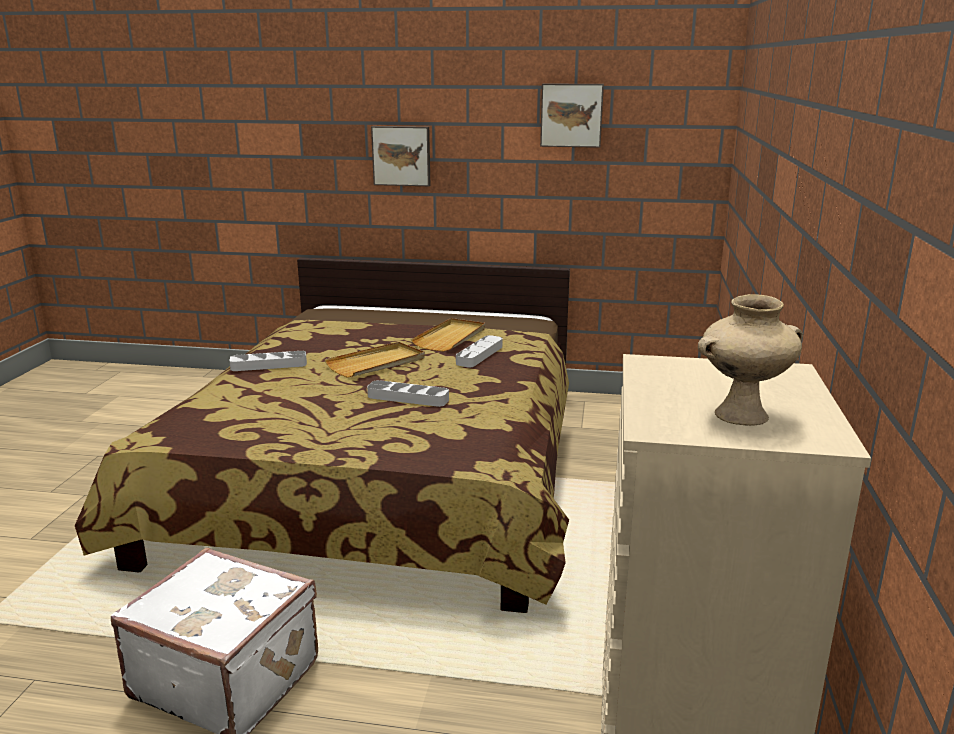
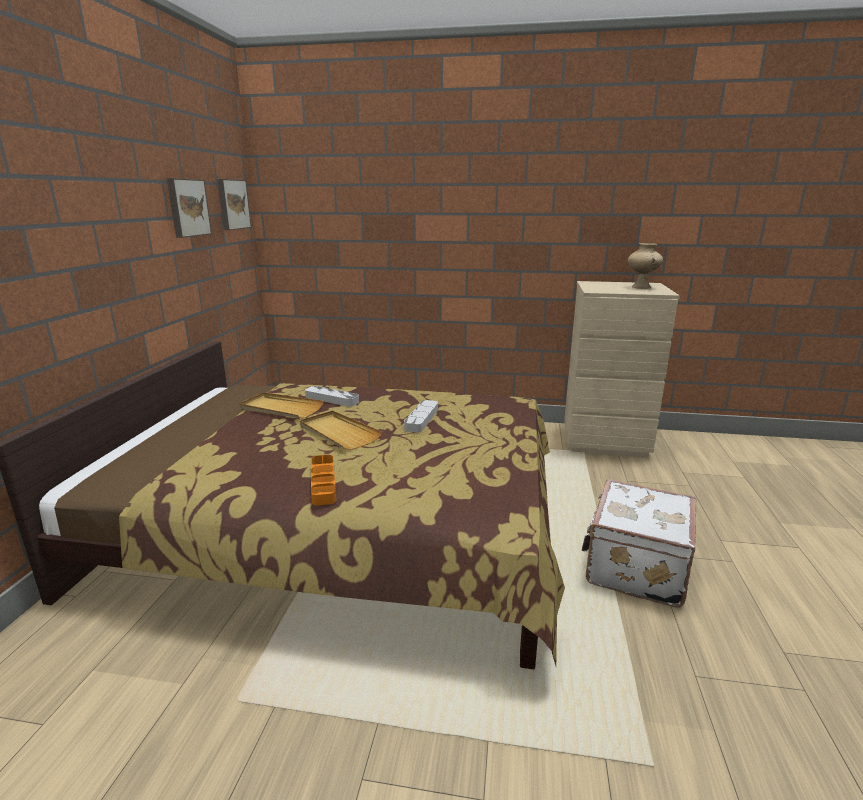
camera: 90 degrees left, 0 degrees up
(269, 365) = (323, 483): grey tray -> orange tray
(401, 155) = (75, 265): picture -> picture (232, 204)

